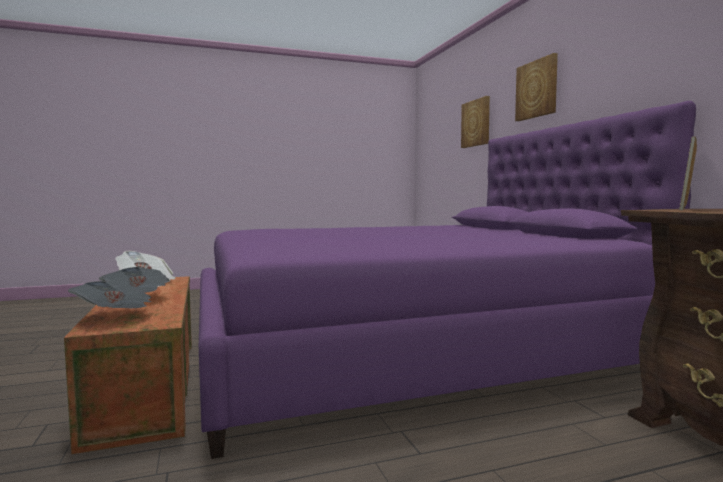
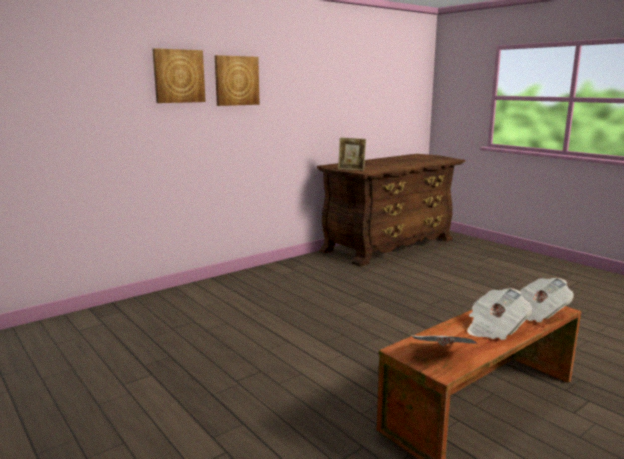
camera: 110 degrees left, 10 degrees up
(410, 353) = (313, 315): purple bed -> none
(476, 123) = (74, 94): picture -> picture (236, 80)

